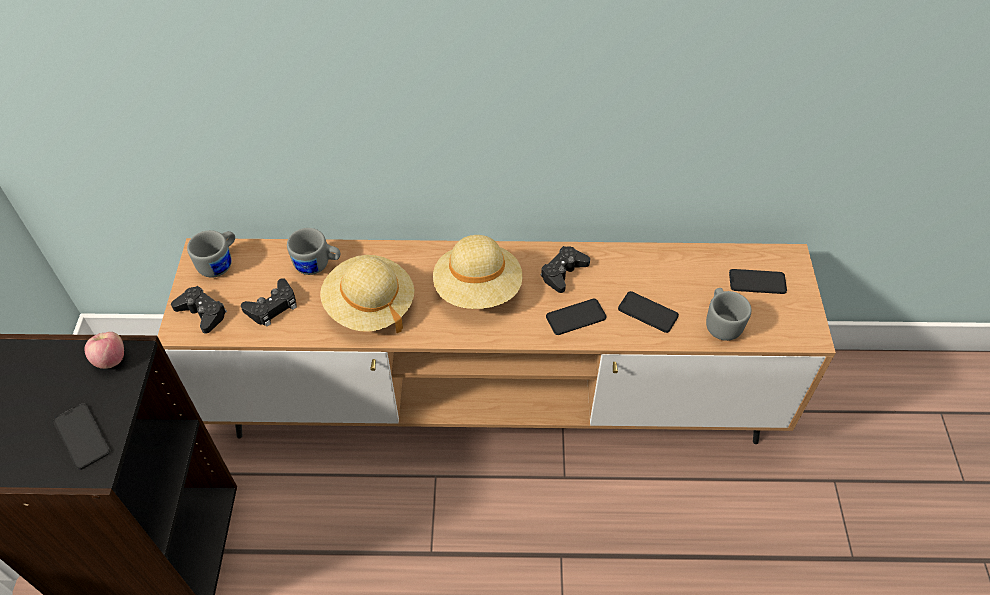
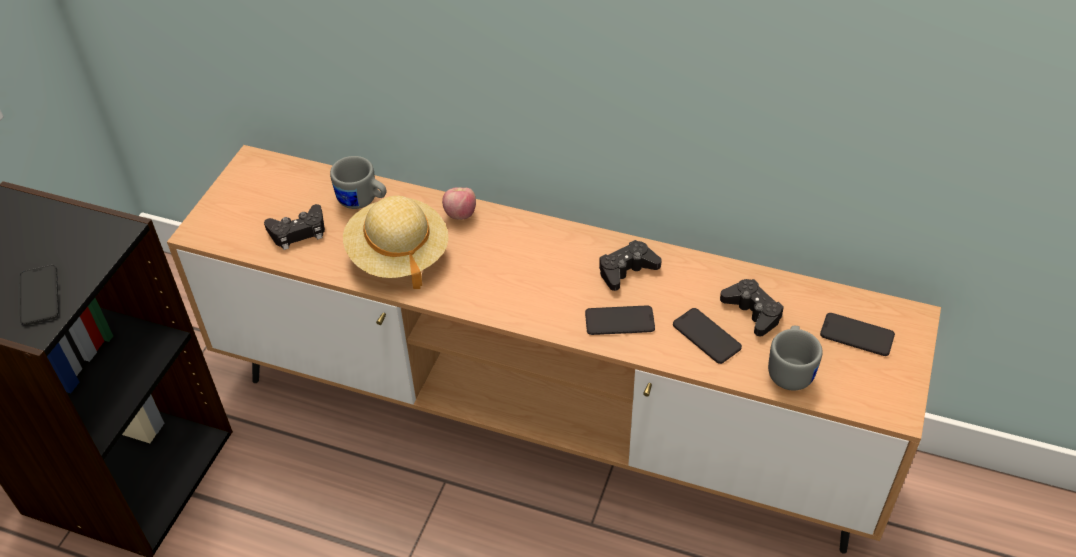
camera: 20 degrees right, 5 degrees down
(111, 359) = (98, 231): apple -> apple (460, 214)
(202, 313) = (226, 221): black game controller -> black game controller (752, 311)
(220, 263) = (265, 176): grey mug -> none
(478, 289) = (522, 265): beige hat -> none

